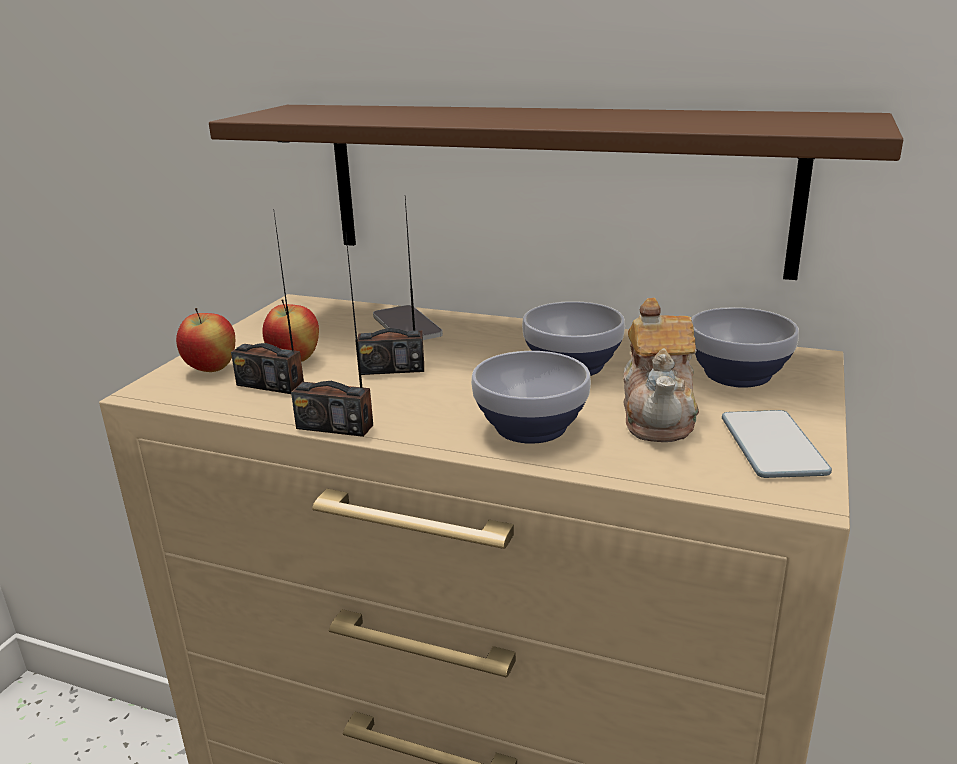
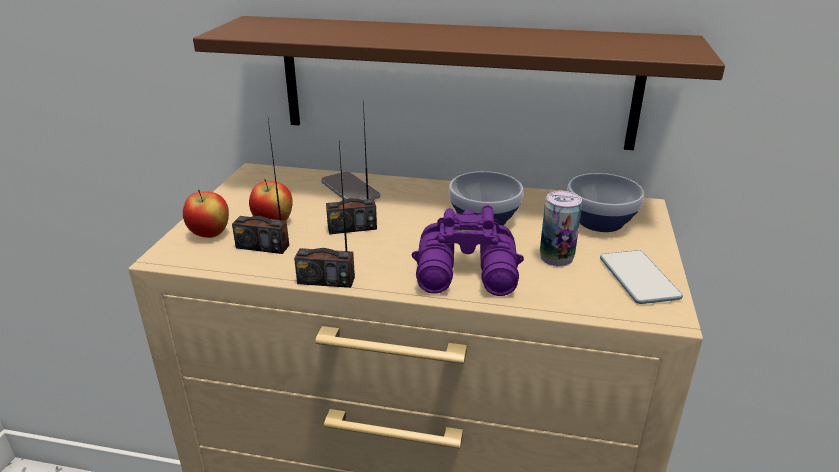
camera: 10 degrees left, 5 degrees up
(528, 429) = (468, 274): bowl -> purple binoculars
(659, 415) = (556, 257): teapot -> can

